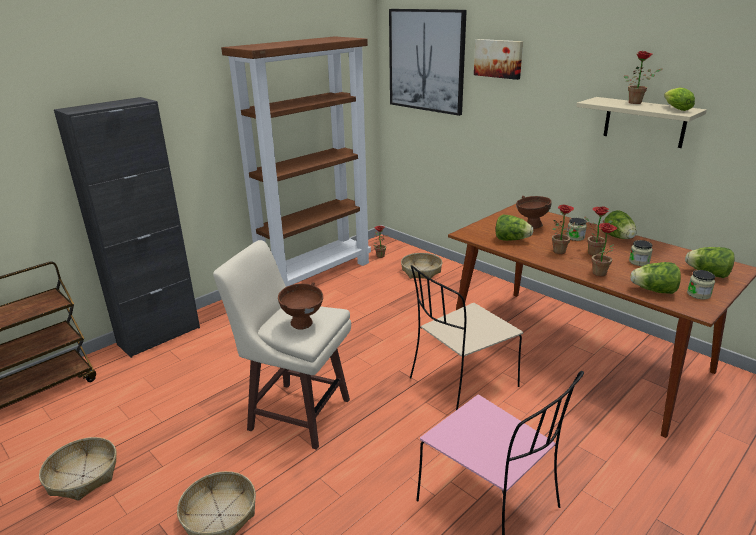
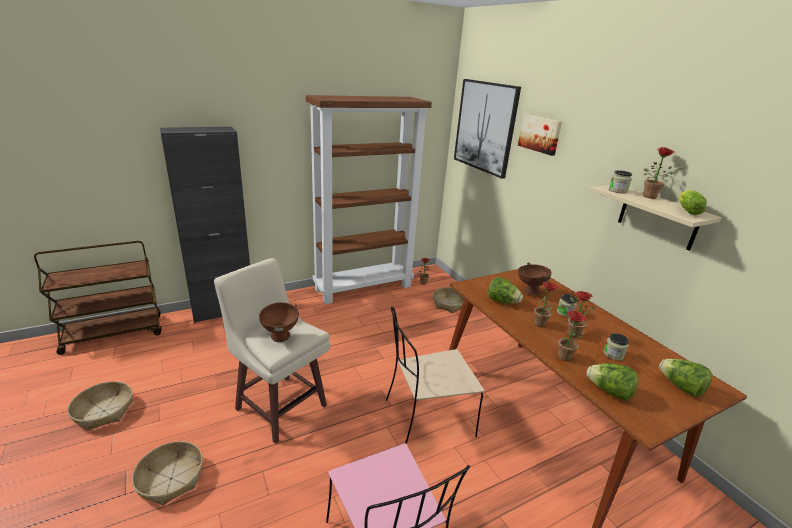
camera: 15 degrees right, 0 degrees up
(619, 238) = (608, 323): lettuce -> none
(698, 294) = (656, 408): jar -> jar (617, 191)

